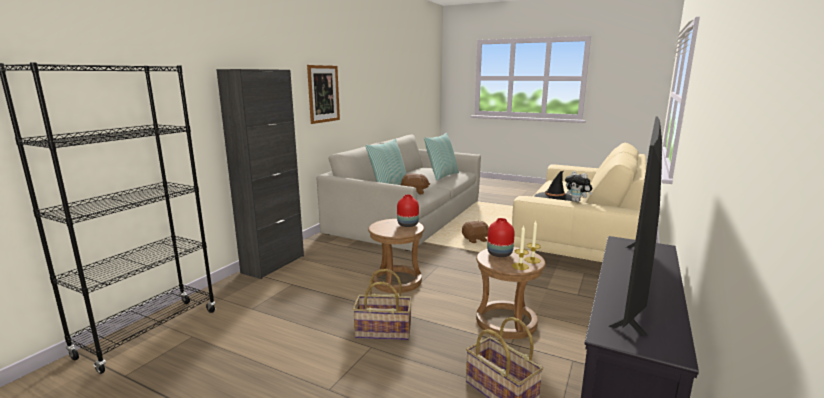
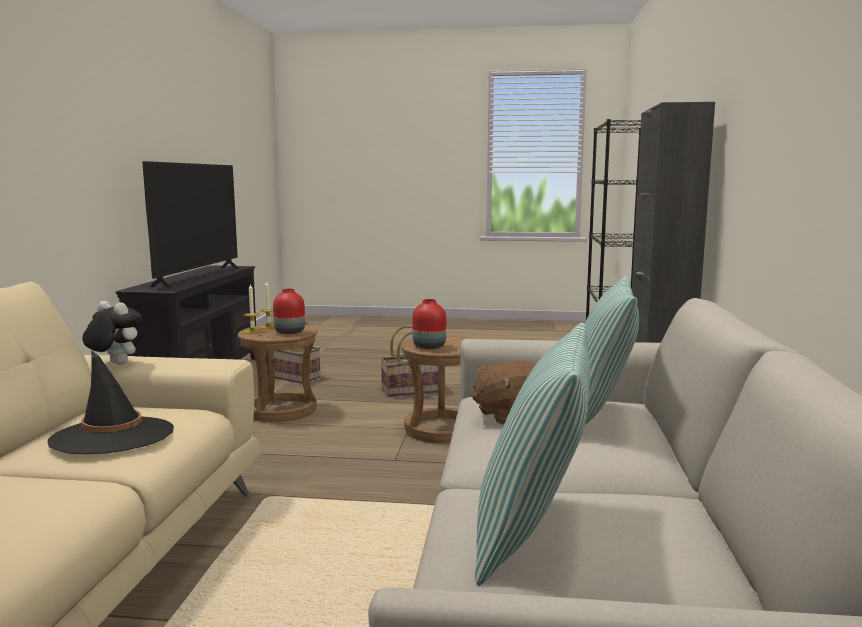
camera: 160 degrees right, 5 degrees down
(323, 94) = (783, 144): picture -> none
(475, 240) = (337, 536): brown plush toy -> none

